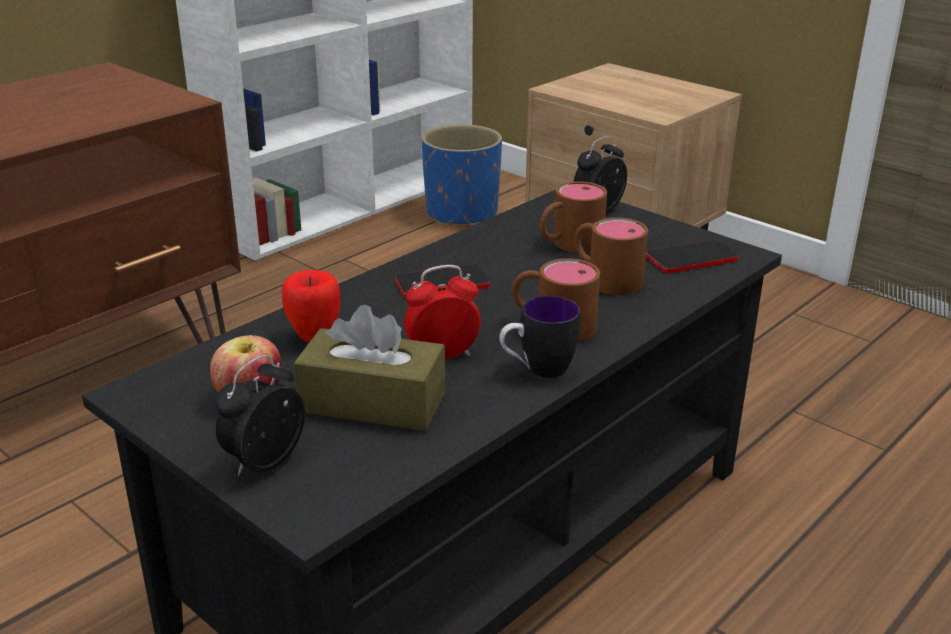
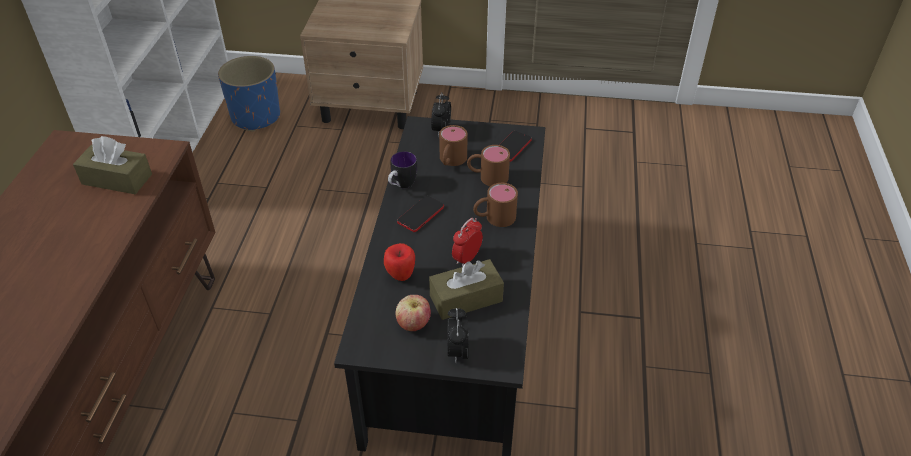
camera: 35 degrees left, 15 degrees up
(95, 108) = (117, 179): none -> brown tissue box
(537, 371) = (512, 247): mug -> mug (401, 186)

